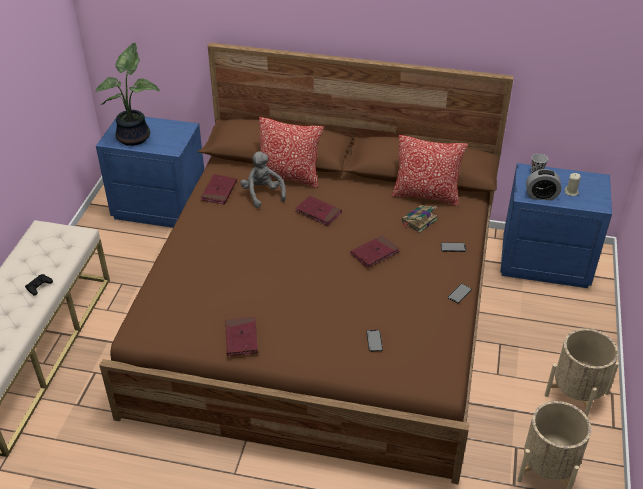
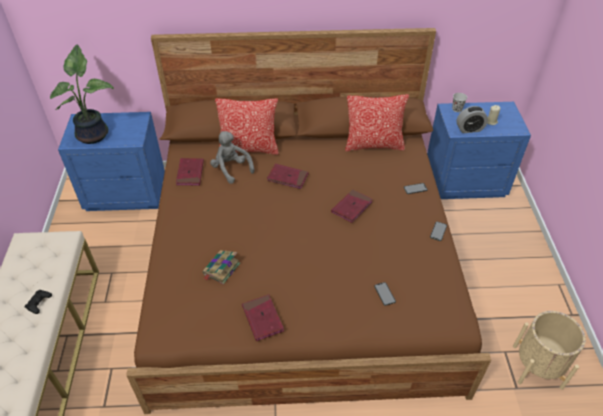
camera: 15 degrees left, 5 degrees up
(418, 221) = (377, 170): book -> book (221, 269)
(576, 394) = (532, 292): beige planter -> none

